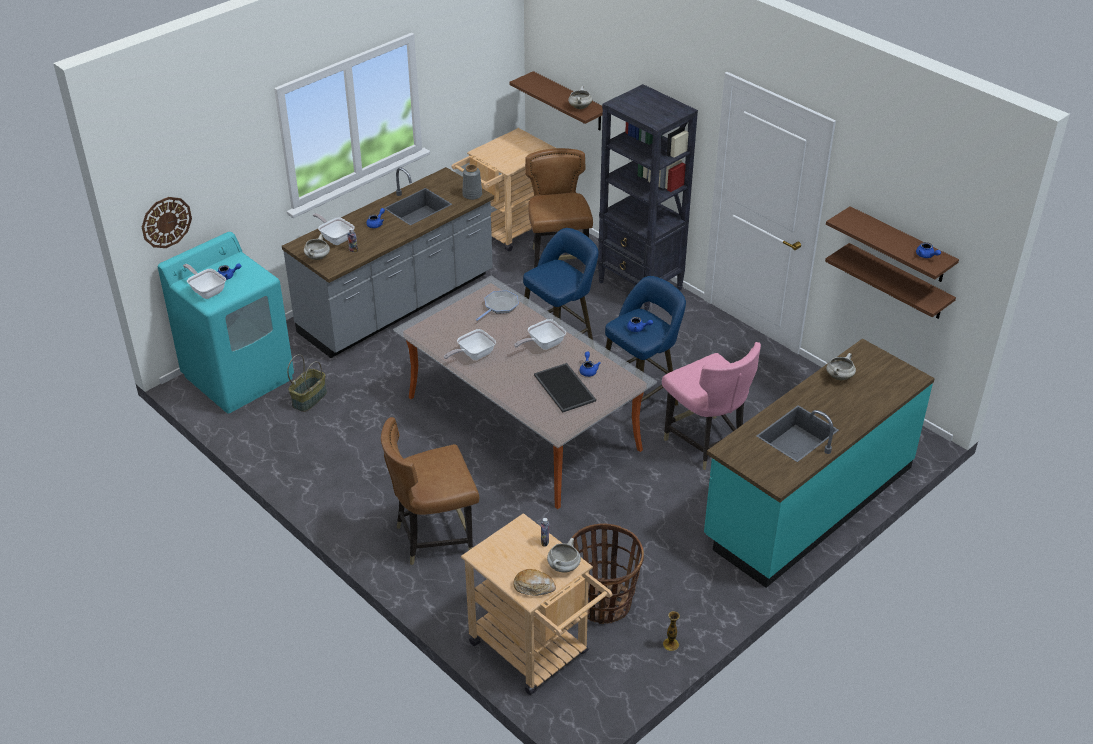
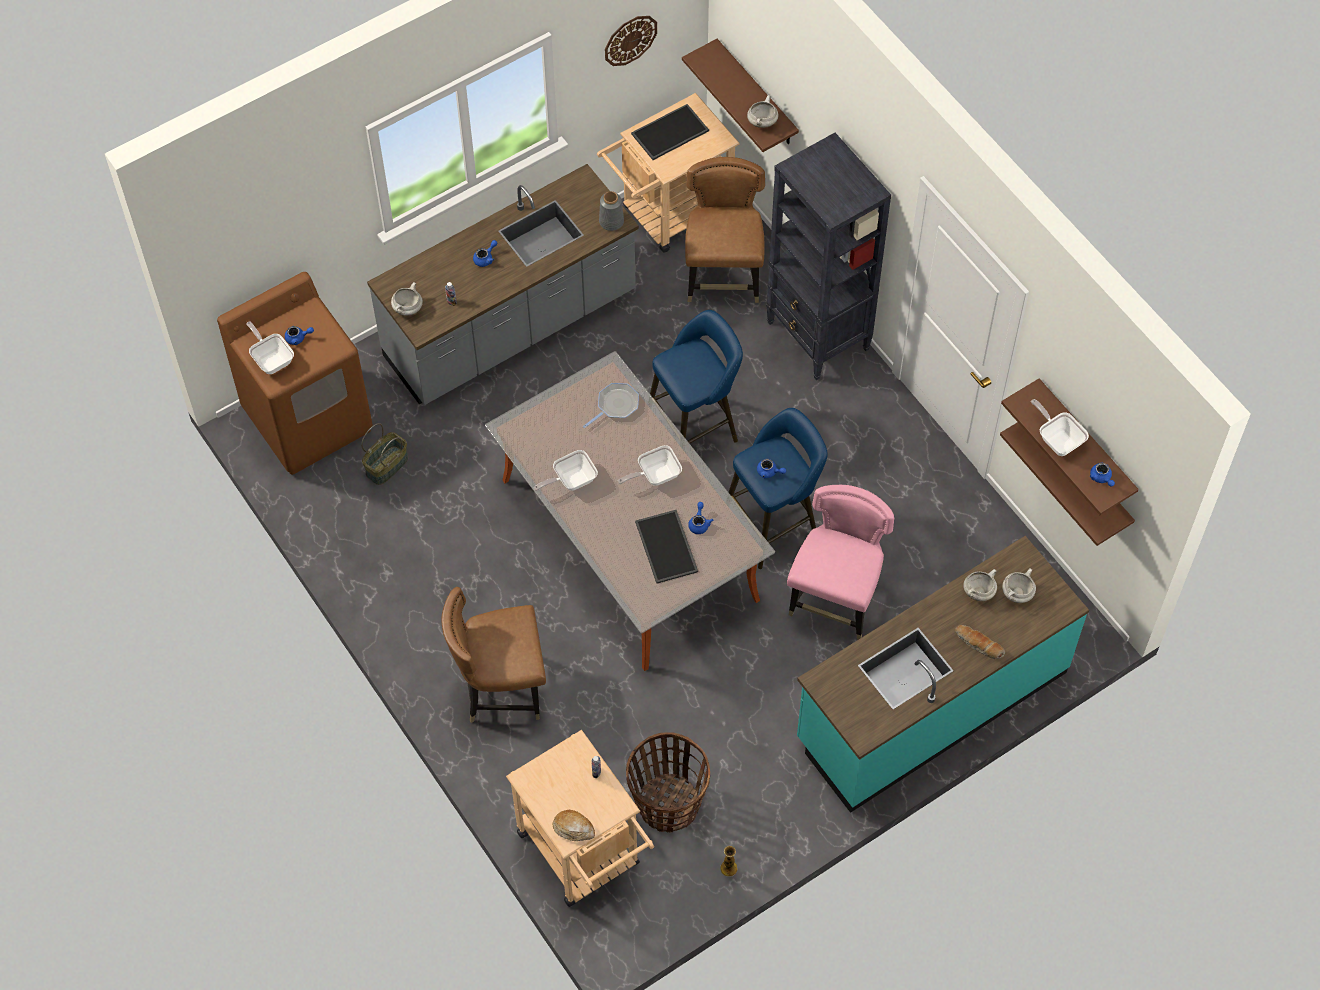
camera: 10 degrees right, 20 degrees up
(166, 222) = (229, 275): wall clock -> wall clock (630, 40)
(239, 377) = (309, 419): turquoise washing machine -> brown washing machine
(335, 238) = (433, 277): frying pan -> frying pan (1058, 439)
(505, 149) = (670, 133): none -> tray
(563, 567) = (609, 808): white cooking pot -> white cooking pot (1017, 594)
(705, 443) = (835, 601): pink chair -> pink chair turned 135 degrees counterclockwise
(853, 410) = (978, 645): none -> bread

